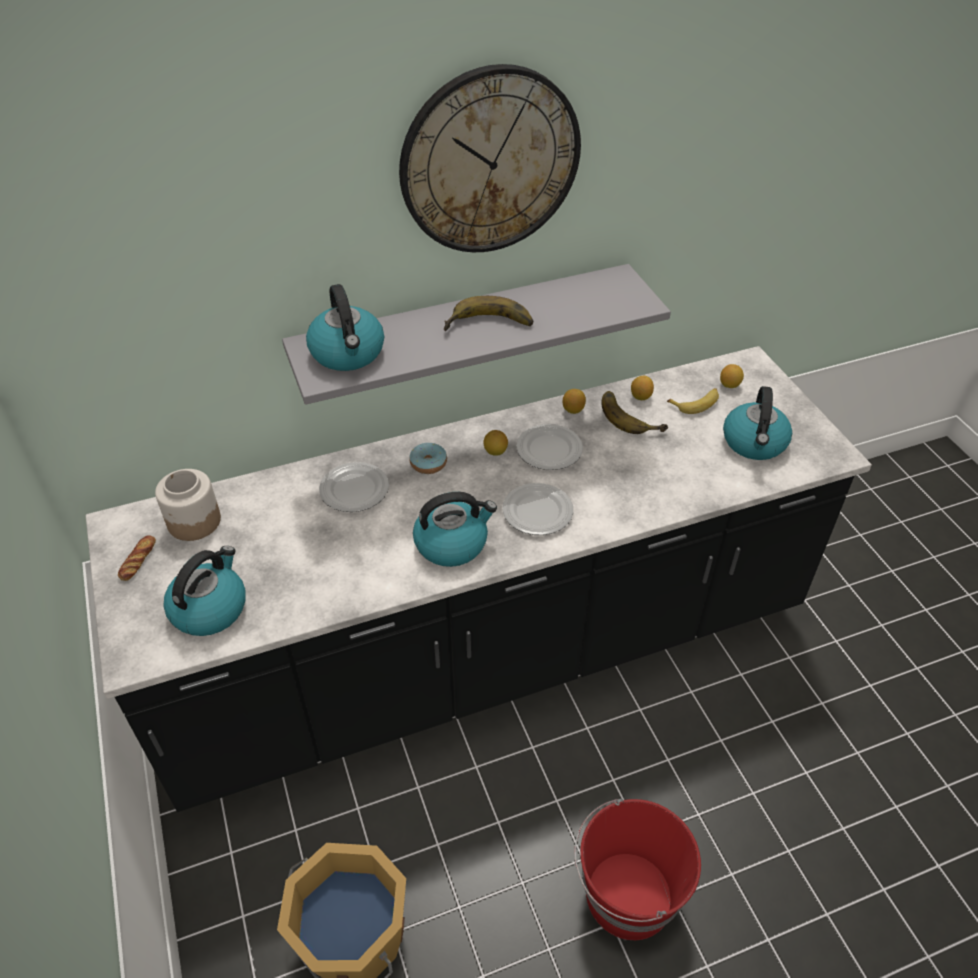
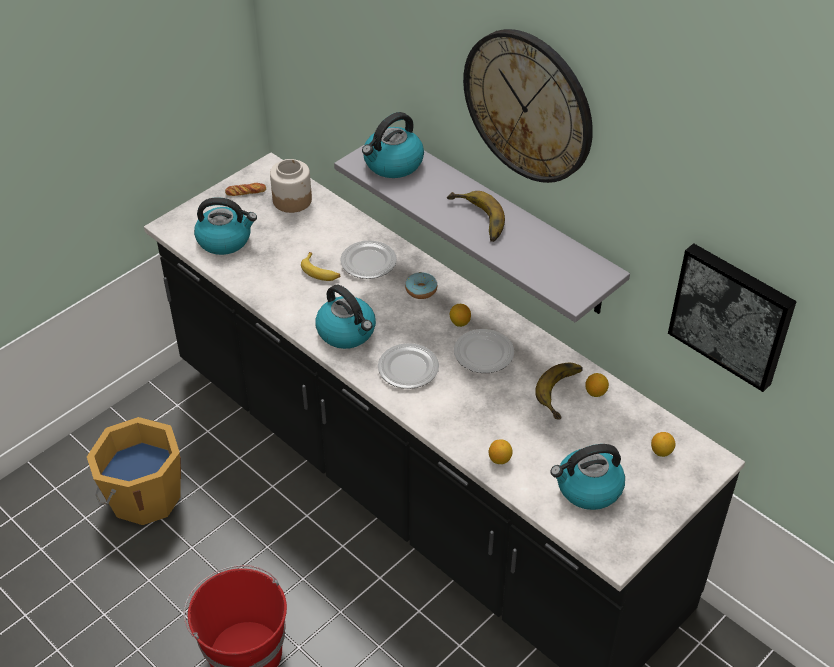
camera: 65 degrees right, 0 degrees up
(573, 410) = (544, 353): lemon -> lemon (499, 459)
(696, 403) = (614, 433): banana -> banana (321, 271)
(737, 220) = (732, 314): none -> picture

